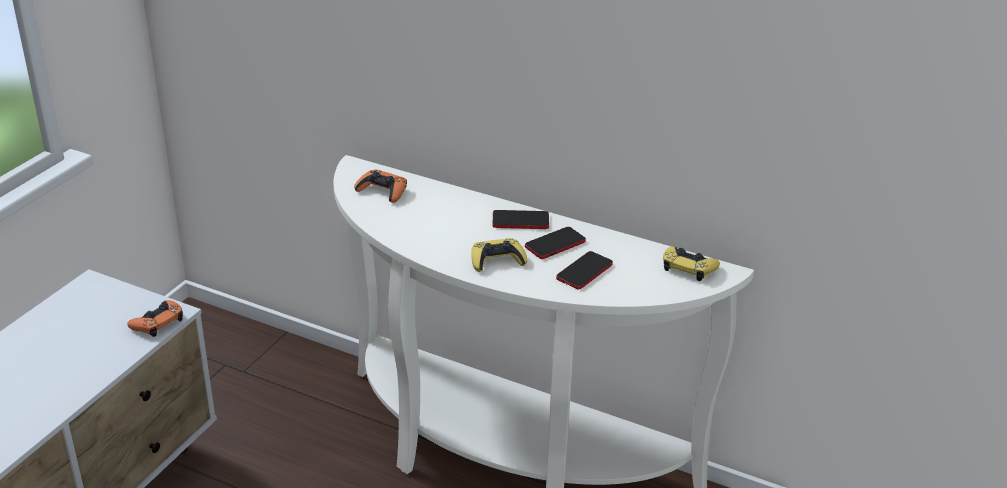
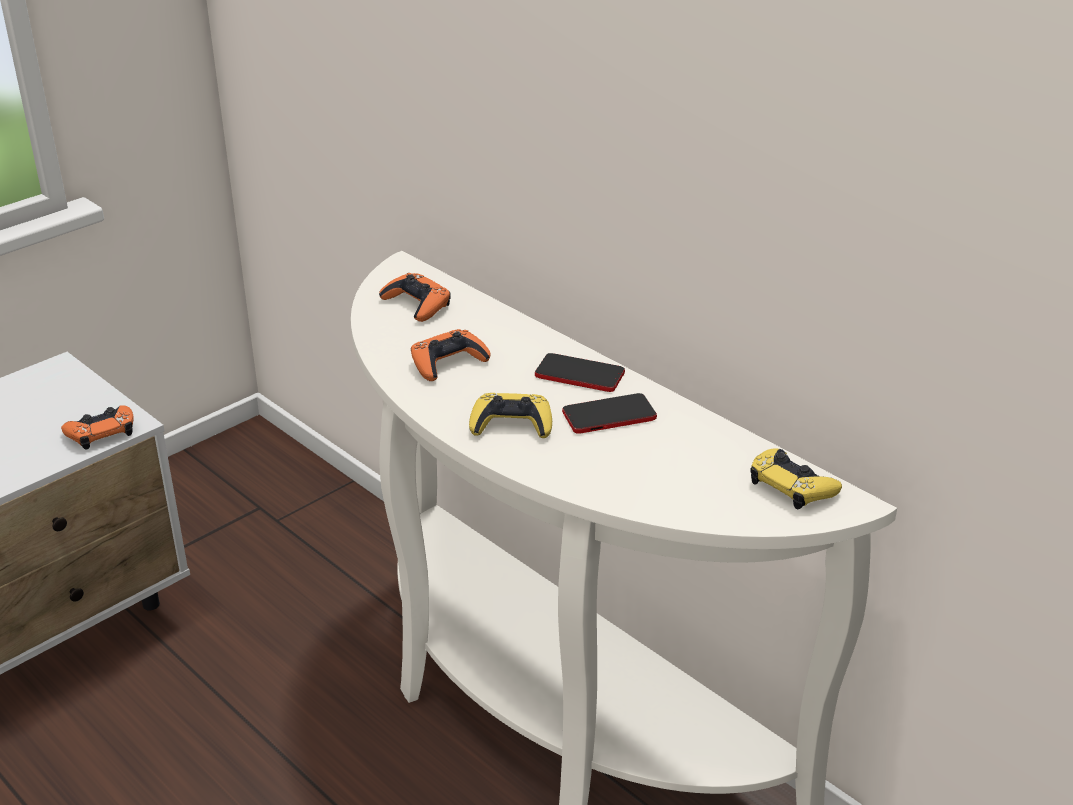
camera: 20 degrees right, 0 degrees up
(430, 227) = (448, 362): none -> orange game controller
(584, 271) = (628, 462): phone -> none

